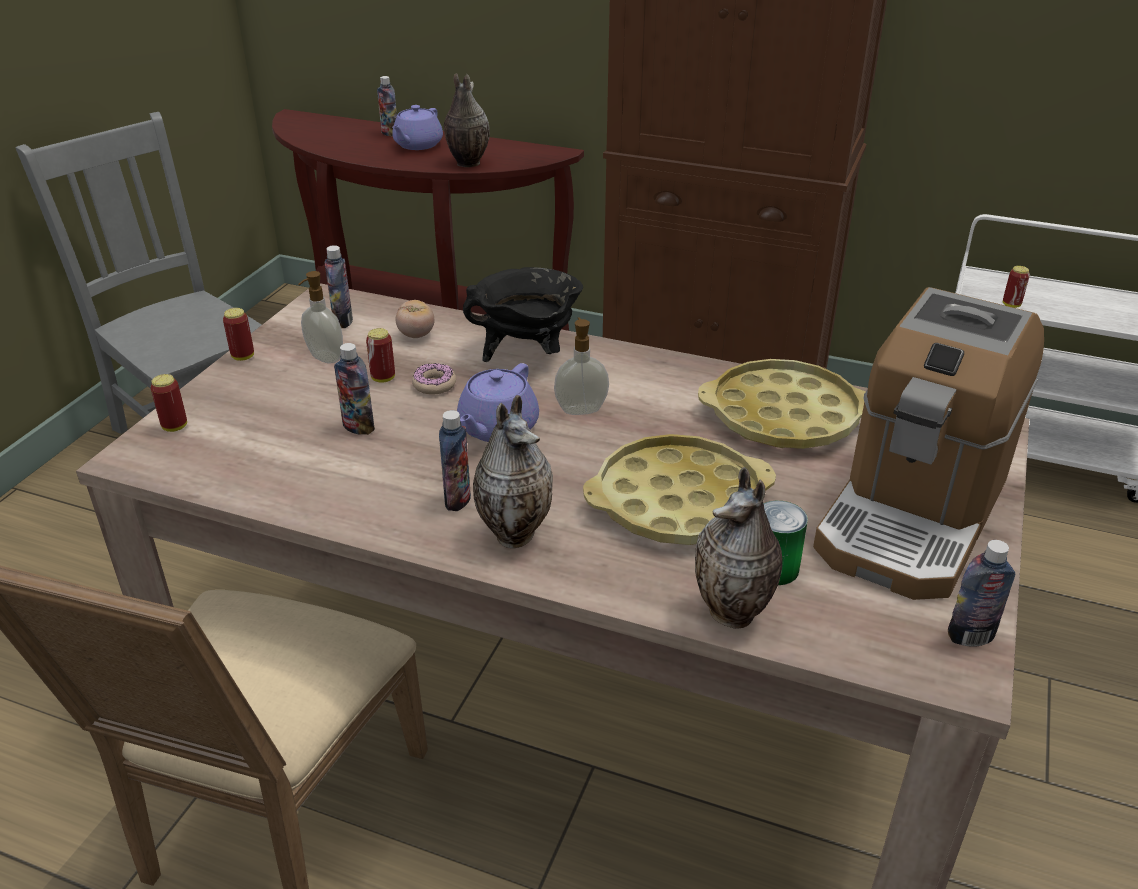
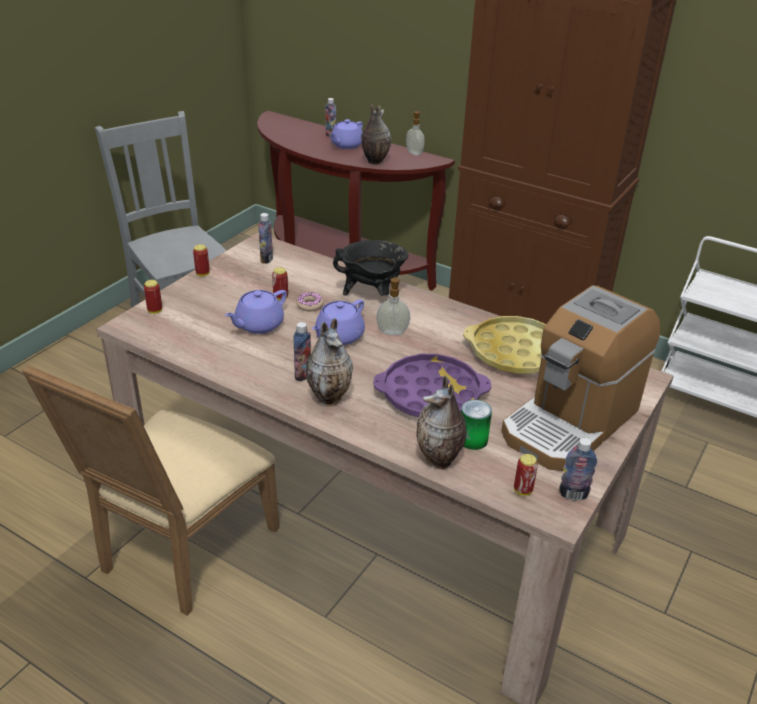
camera: 10 degrees right, 0 degrees up
(324, 358) = (249, 281): soap dispenser -> soap dispenser (414, 153)
(358, 427) = (258, 325): bottle -> purple teapot
(416, 335) = (308, 273): tomato -> none
(678, 501) = (431, 394): yellow tray -> purple tray
(1011, 305) = (721, 300): can -> can (523, 490)

